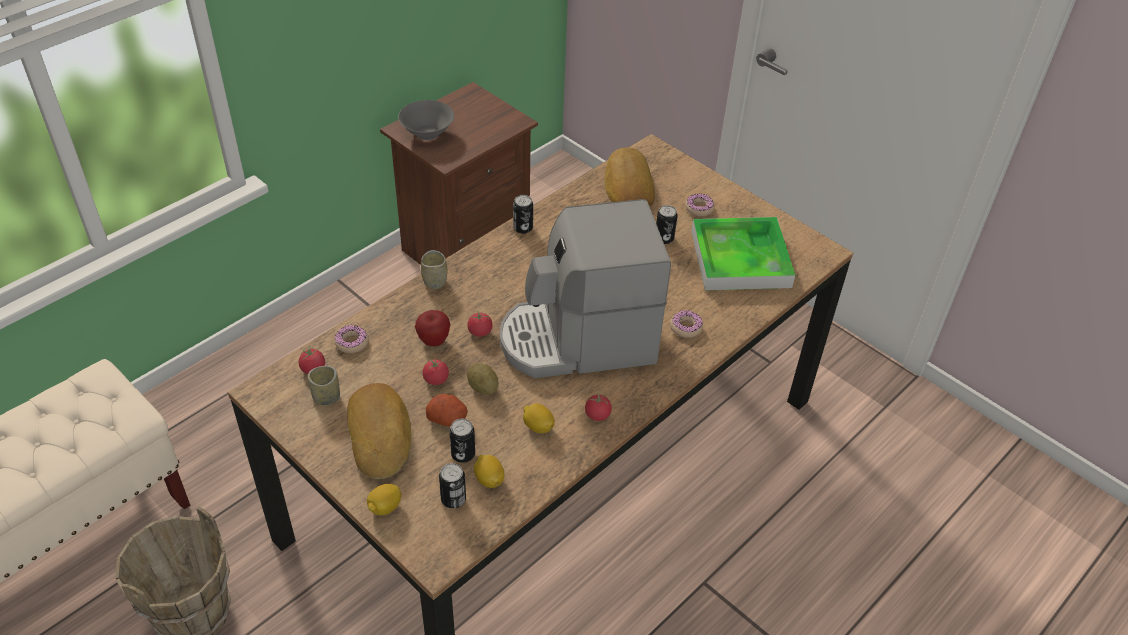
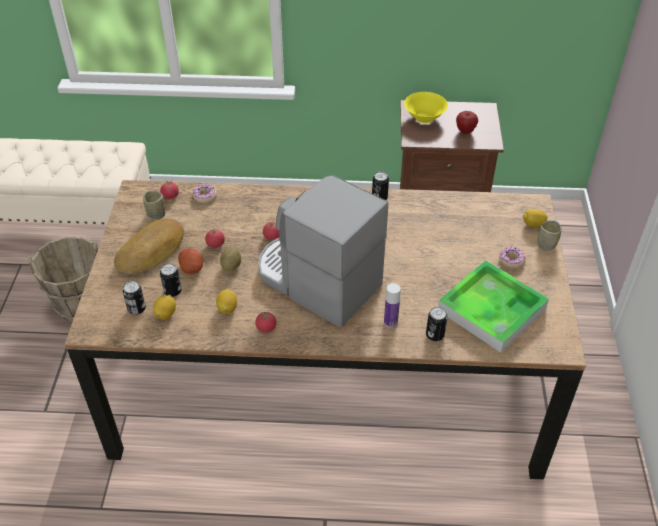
camera: 50 degrees right, 0 degrees up
(385, 507) = (104, 286): lemon -> lemon (533, 224)
(427, 133) = (424, 117): grey bowl -> yellow bowl
(434, 341) = (243, 224): apple -> apple (465, 131)
(435, 281) = (289, 194): cup -> cup (546, 244)
(627, 186) = (482, 216): bread -> none
(664, 238) = (458, 262): can -> can (435, 335)
(685, 327) = (390, 322): donut -> bottle

